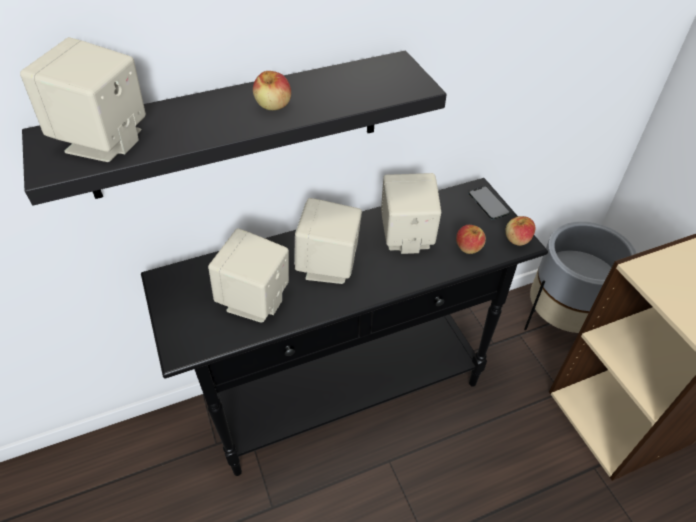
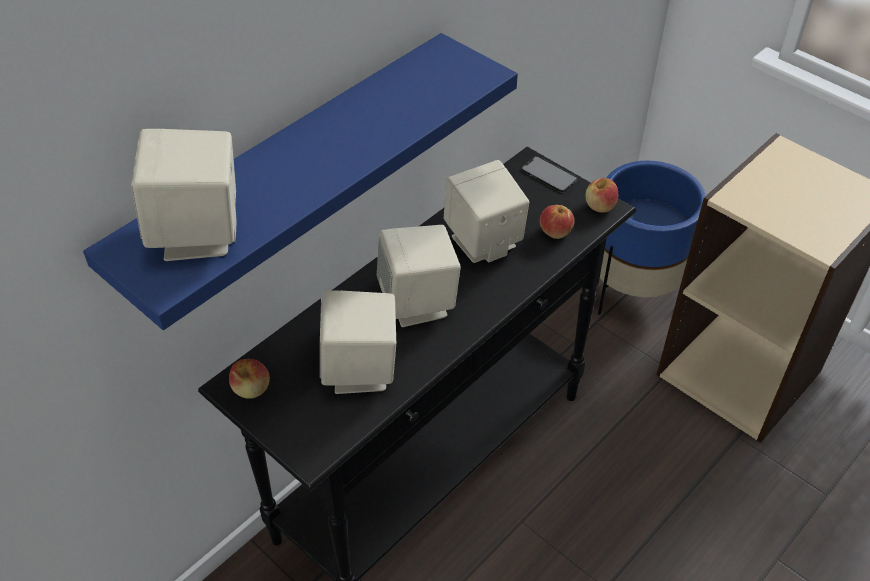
camera: 25 degrees left, 0 degrees up
(236, 126) = (288, 172): black shelf -> blue shelf
(273, 105) = (351, 138): apple -> apple (251, 389)
(560, 321) = (633, 289): grey planter -> blue planter

